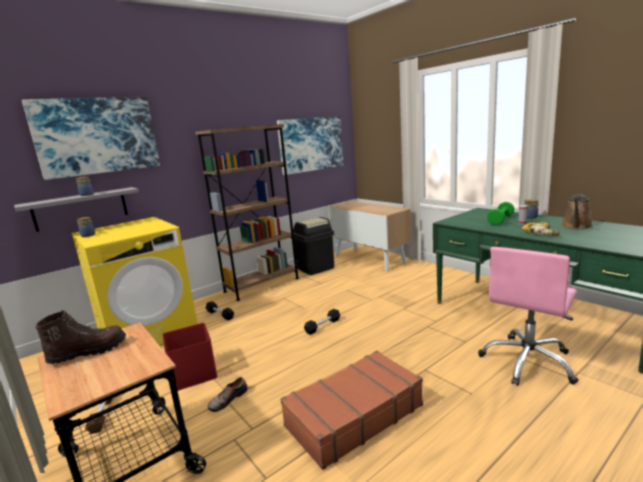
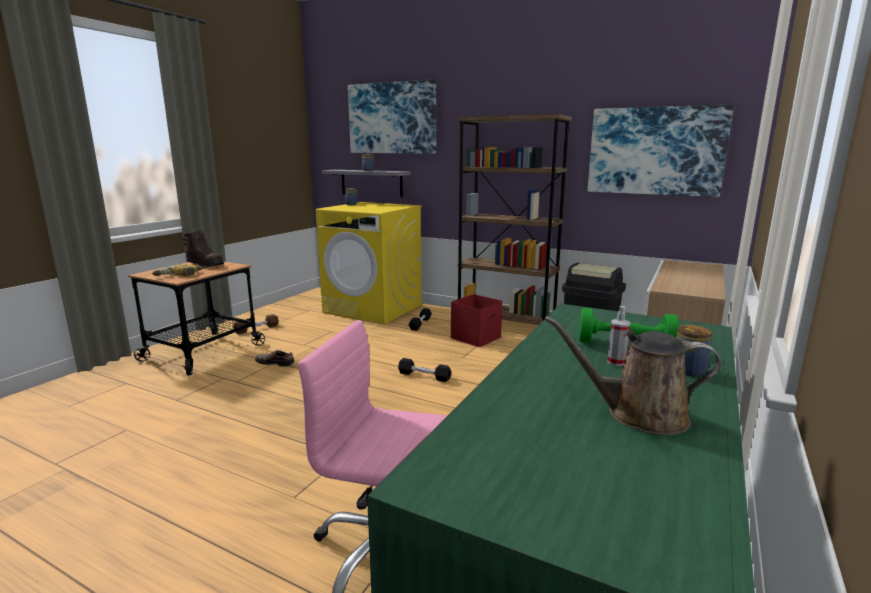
camera: 65 degrees right, 0 degrees up
(194, 373) = (312, 341): red storage box -> red storage box (476, 338)
(353, 415) = (251, 423): brown suitcase -> none
(542, 232) = (547, 377): power drill -> power drill (180, 275)

